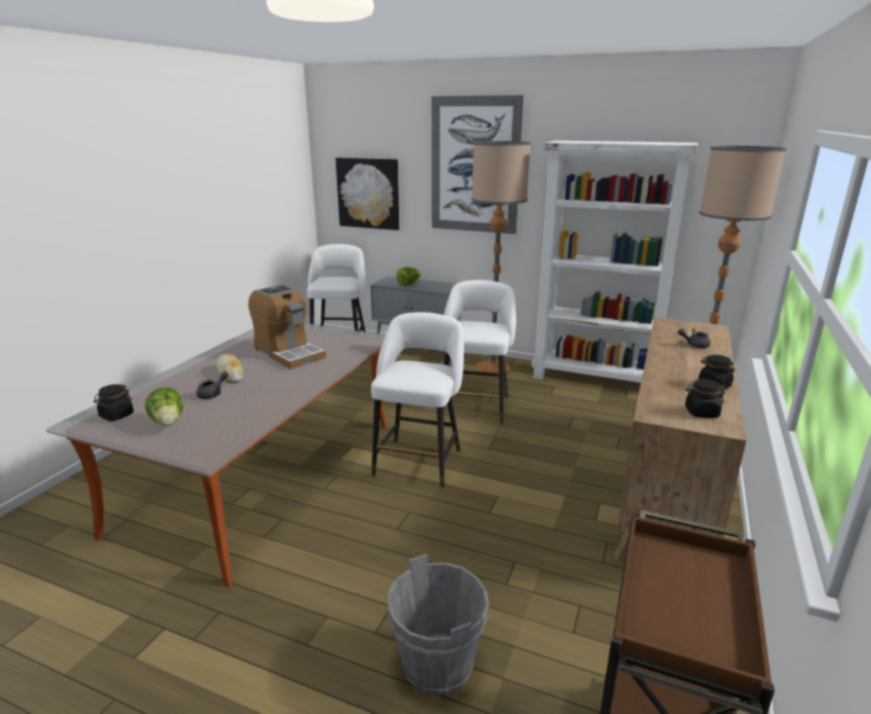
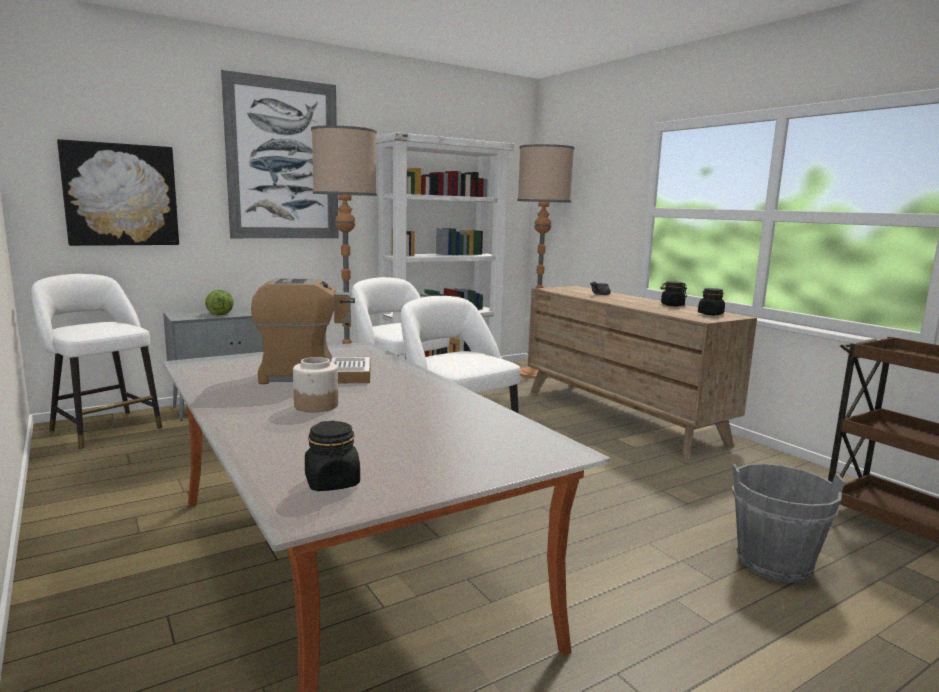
camera: 55 degrees left, 10 degrees down
(168, 423) = (425, 456): lettuce -> none
(213, 394) = (371, 422): grey teapot -> none
(230, 373) = (317, 405): bread -> jar

